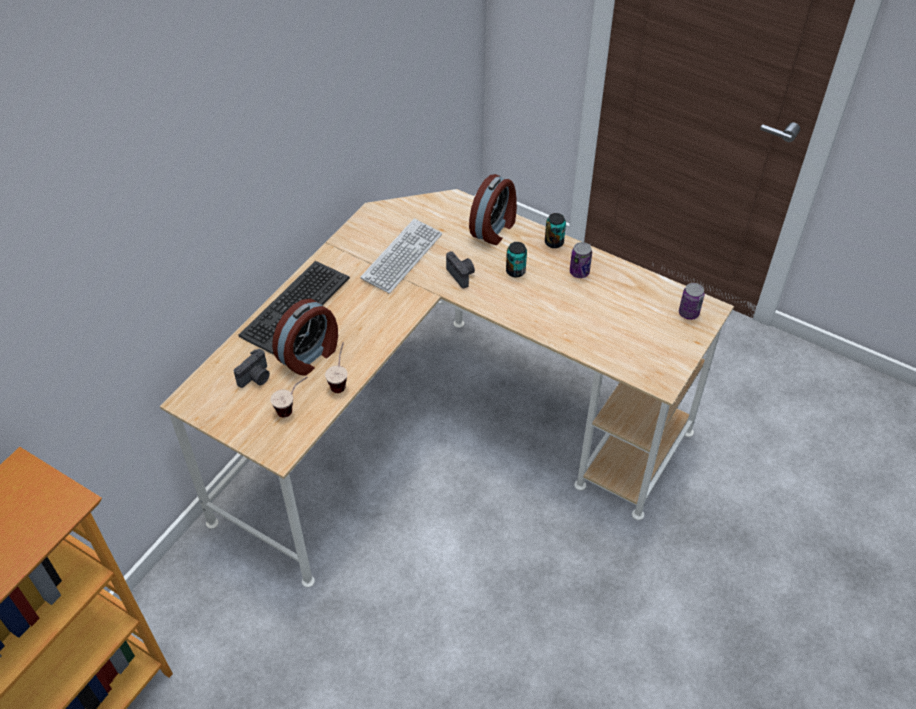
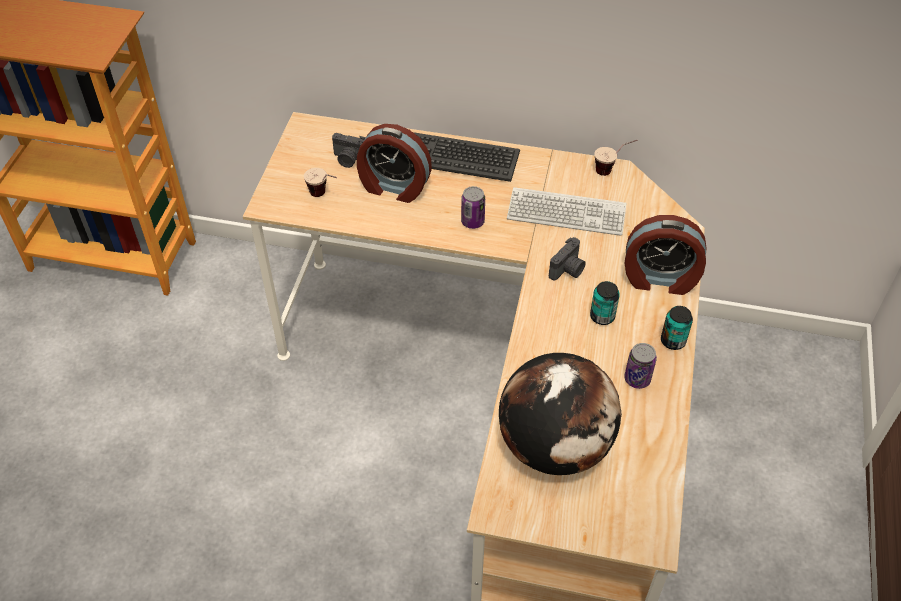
camera: 70 degrees right, 0 degrees up
(340, 380) = (372, 218): cup -> cup (612, 170)
(619, 334) = (555, 446): none -> globe
(688, 313) = (632, 516): can -> can (472, 222)

